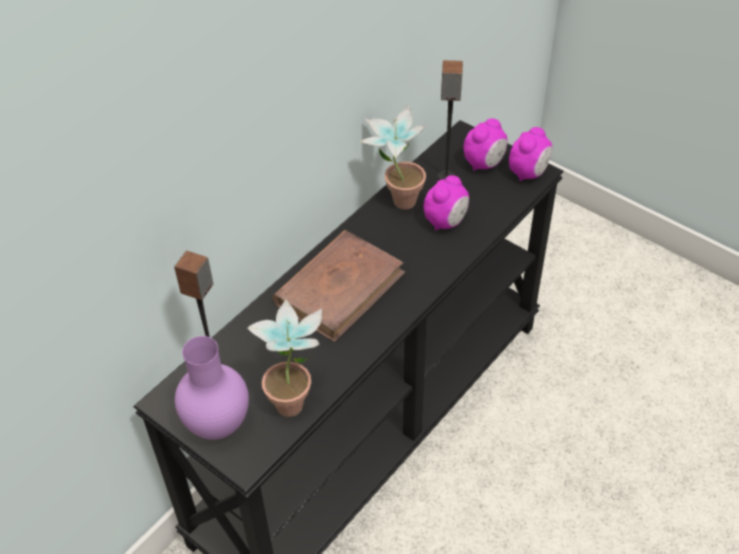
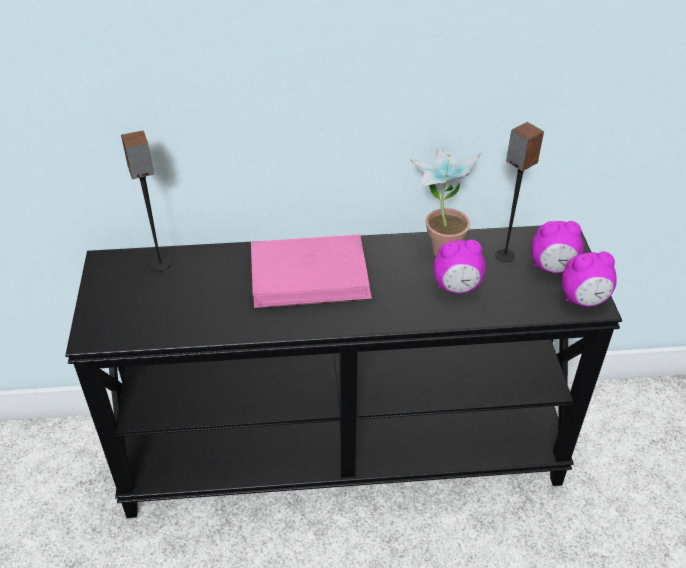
camera: 45 degrees right, 5 degrees down
(217, 423) = (111, 299): purple vase -> none
(295, 398) = (177, 323): potted plant -> none
(340, 288) = (310, 276): brown book -> pink book

